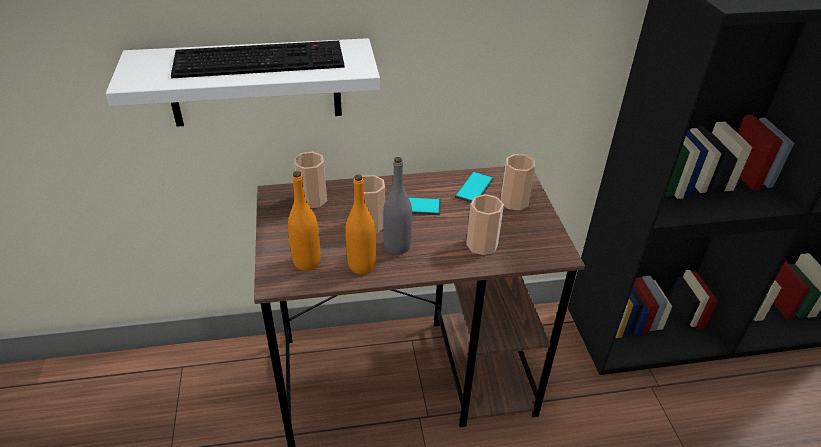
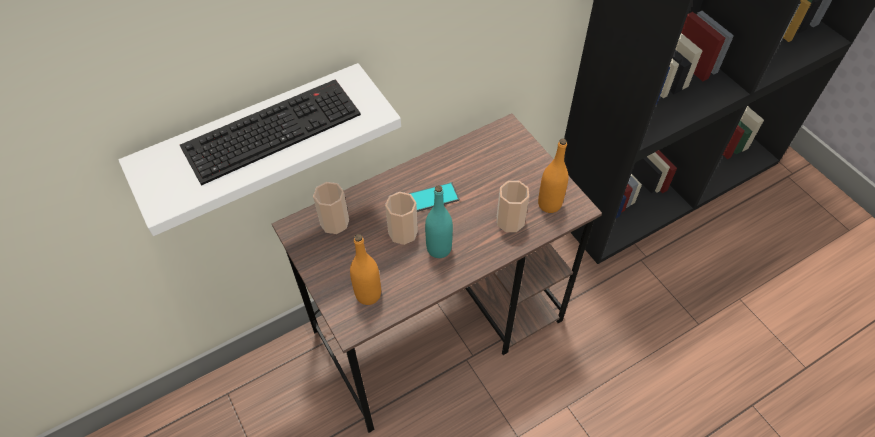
camera: 20 degrees left, 15 degrees up
(361, 265) = (418, 280): orange bottle -> orange bottle (549, 204)
(397, 246) = (439, 248): grey bottle -> turquoise bottle
(474, 188) = (475, 159): phone -> none
(514, 201) = (516, 162): cup -> none

